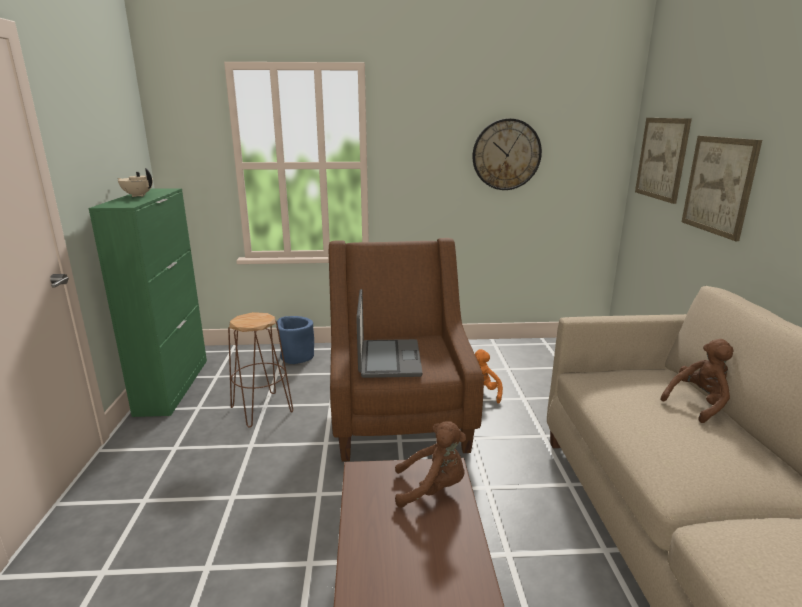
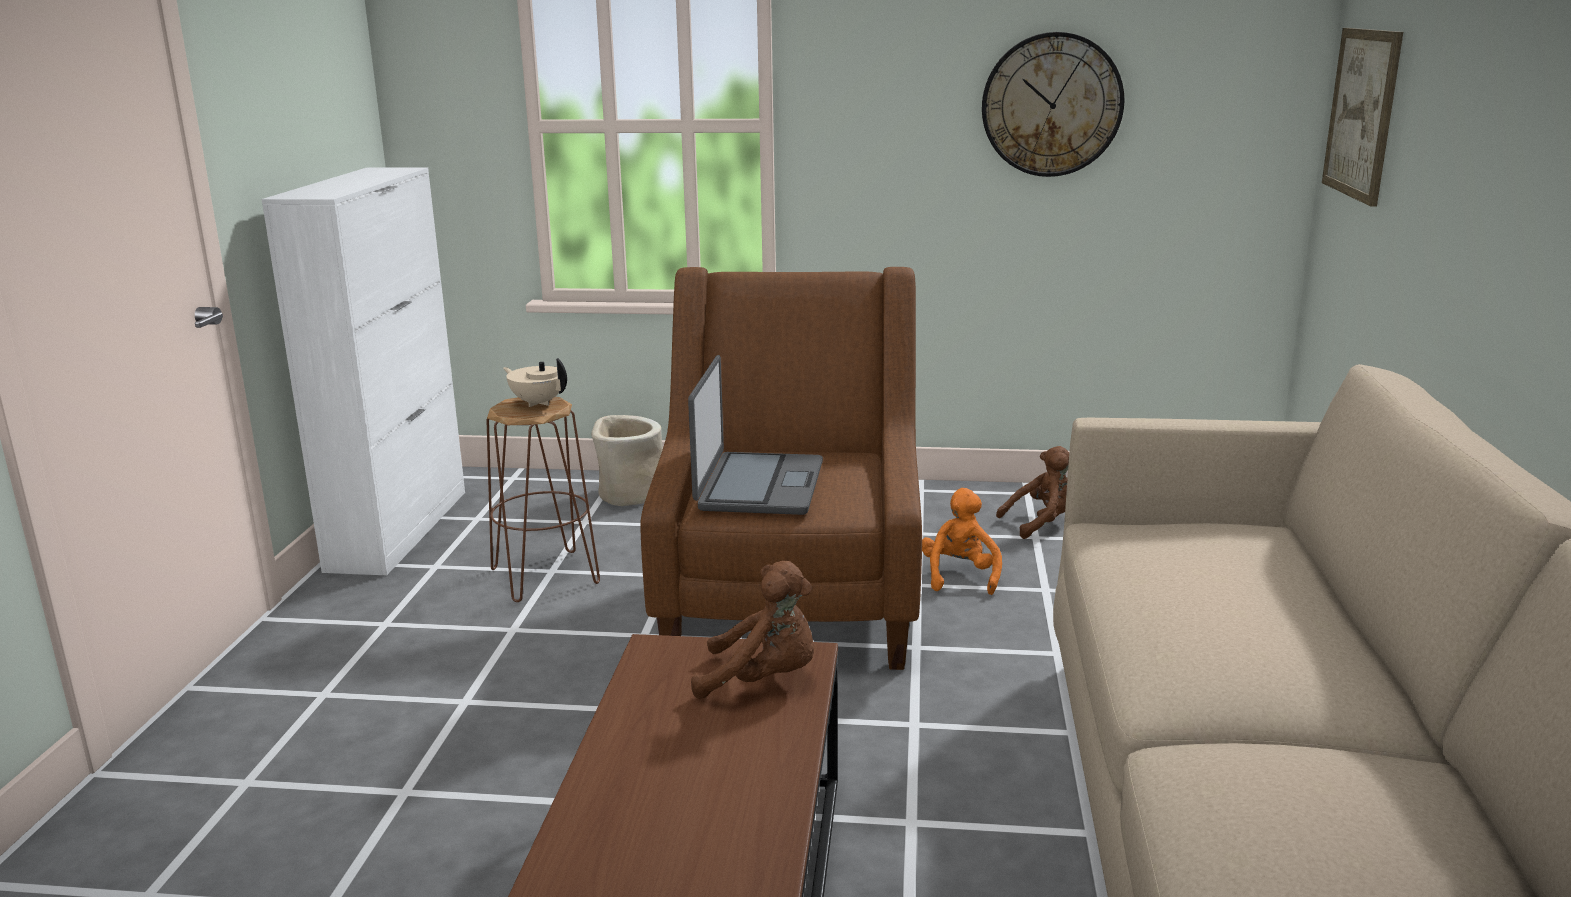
camera: 10 degrees right, 0 degrees up
(138, 195) = (348, 179): beige teapot -> beige teapot (538, 402)
(173, 385) = (399, 529): green cabinet -> white cabinet
(296, 357) = (629, 495): blue planter -> beige planter
(698, 404) = (1290, 579): brown plush toy -> brown plush toy (1041, 523)
(719, 185) = (1432, 169): picture -> none

